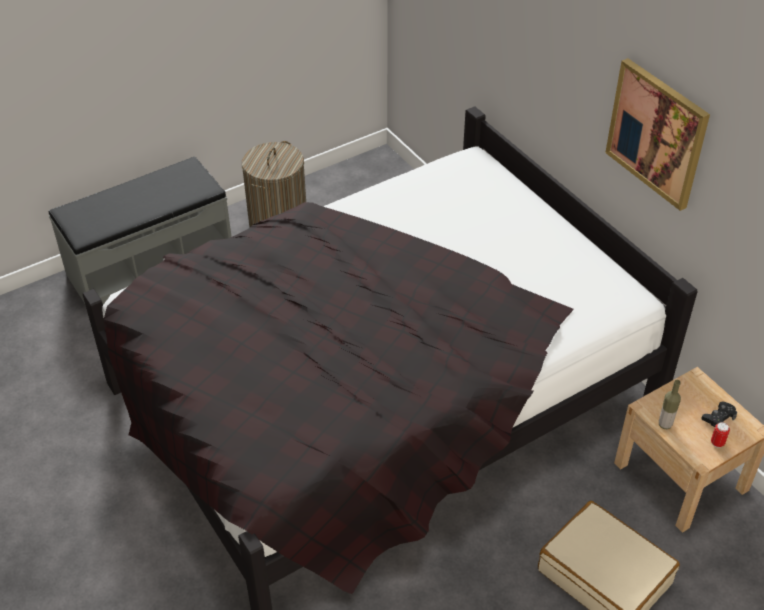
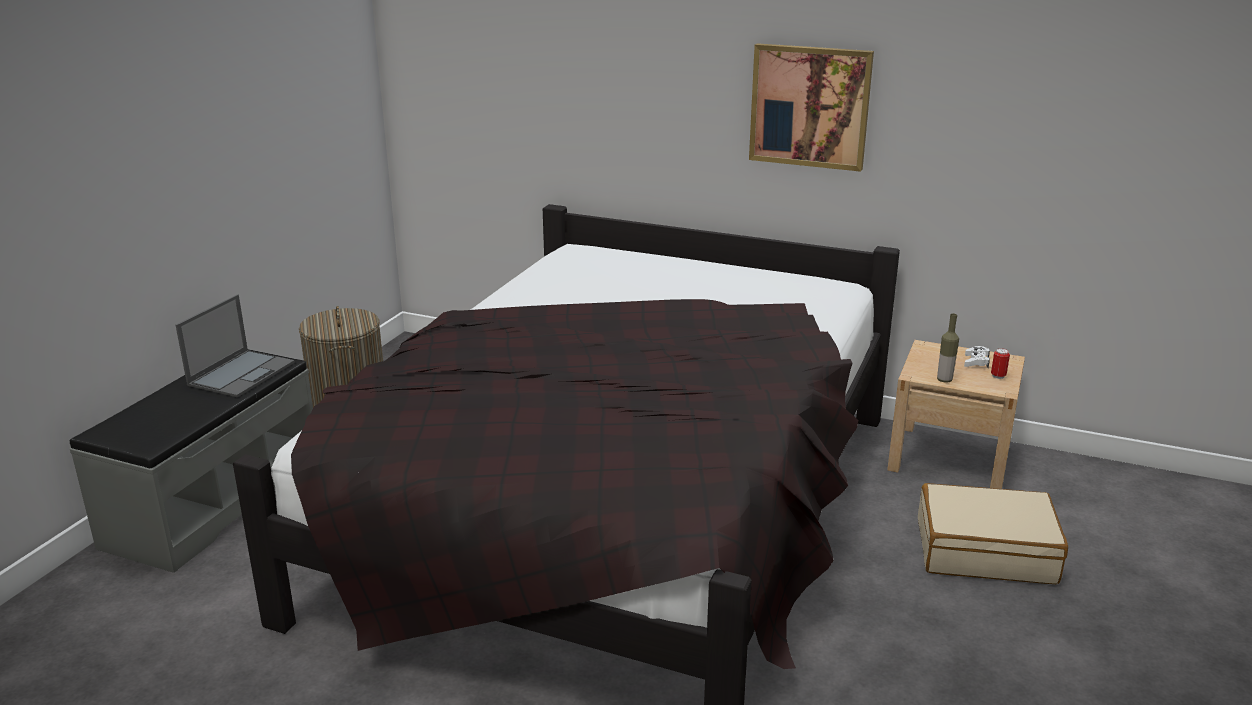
camera: 35 degrees left, 20 degrees down
(178, 189) = (242, 373): none -> laptop
(718, 418) = (976, 362): black game controller -> white game controller

